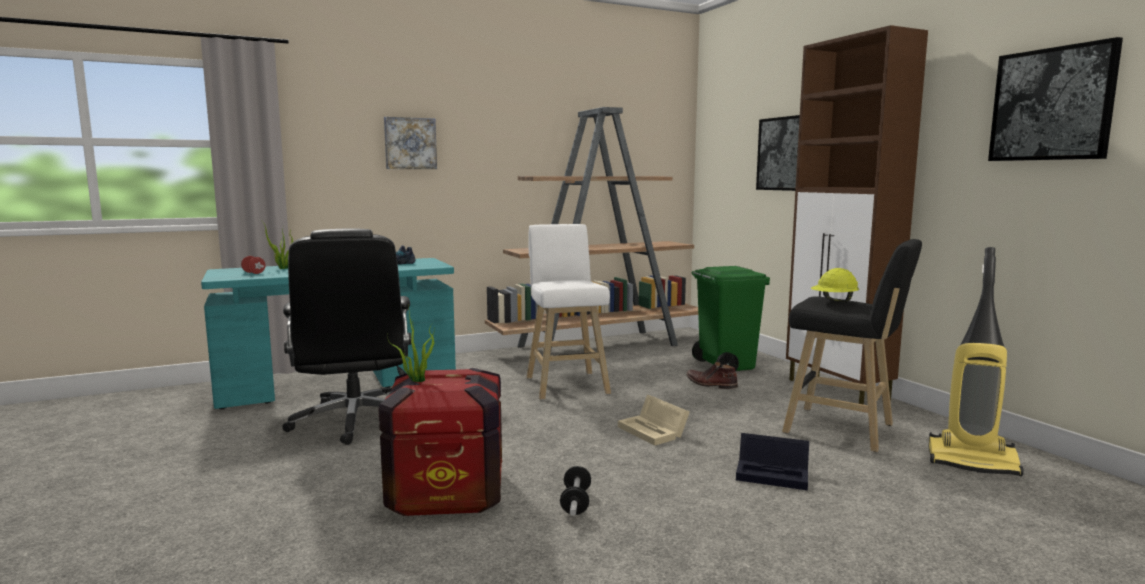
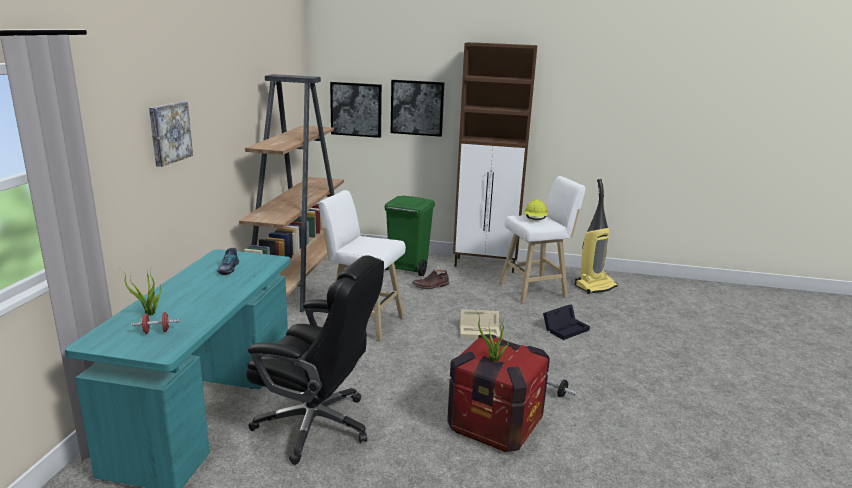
camera: 55 degrees left, 10 degrees up
(844, 430) = (535, 290): black stool -> white stool
(1052, 104) = (605, 99): picture -> picture (356, 109)

